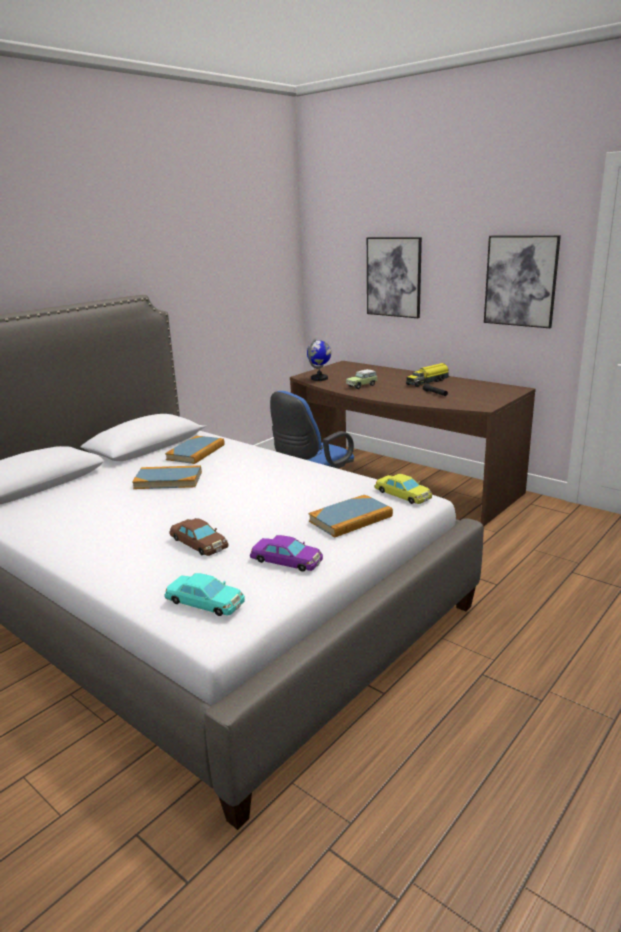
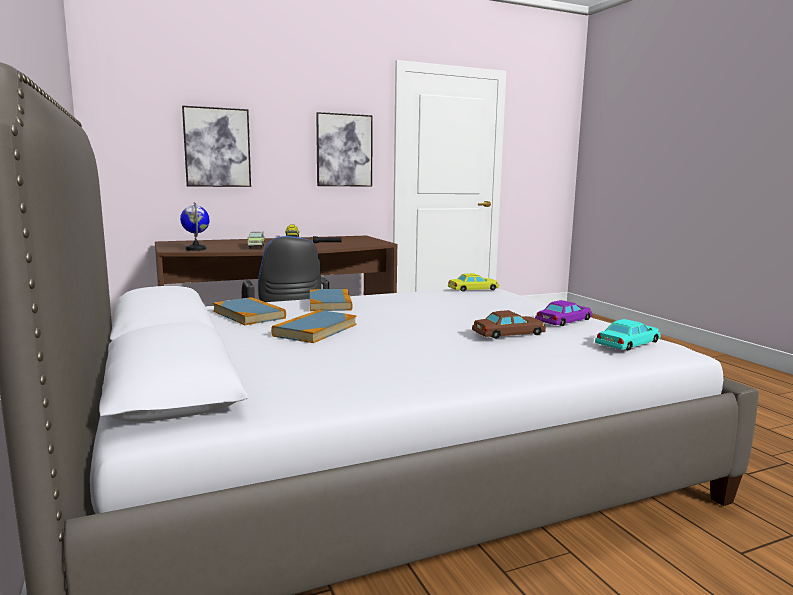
camera: 65 degrees left, 10 degrees down
(351, 519) = (504, 301): book -> book (330, 303)

